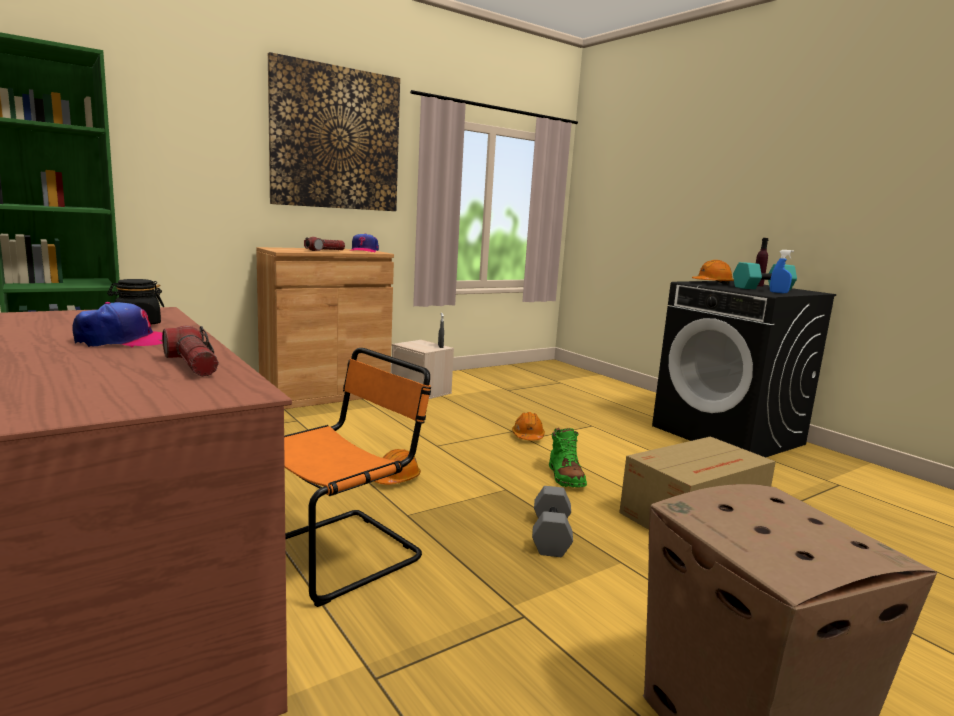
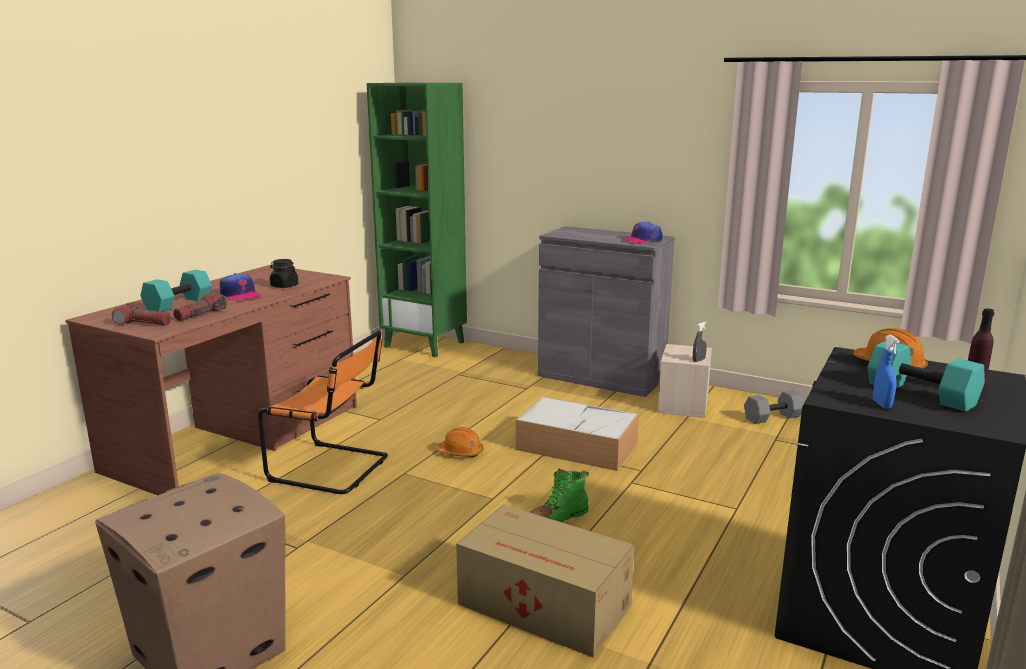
camera: 65 degrees right, 5 degrees up
(73, 367) = (179, 304): none -> turquoise dumbbell
(325, 251) = (597, 236): flashlight -> flashlight (143, 324)
(325, 394) = (601, 377): brown cabinet -> grey cabinet
(336, 138) = (646, 120): picture -> none
(446, 436) = (579, 446): none -> storage box
(528, 436) = (639, 481): orange hard hat -> none
(549, 535) = (424, 534): grey dumbbell -> grey dumbbell (772, 417)

